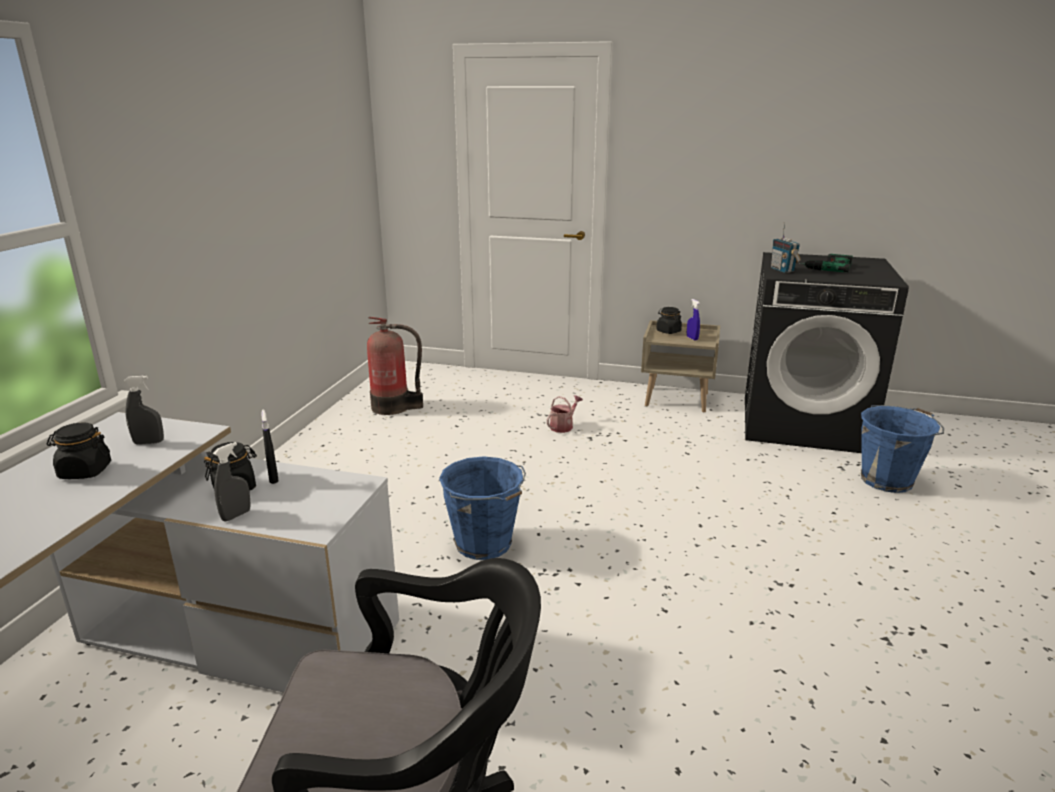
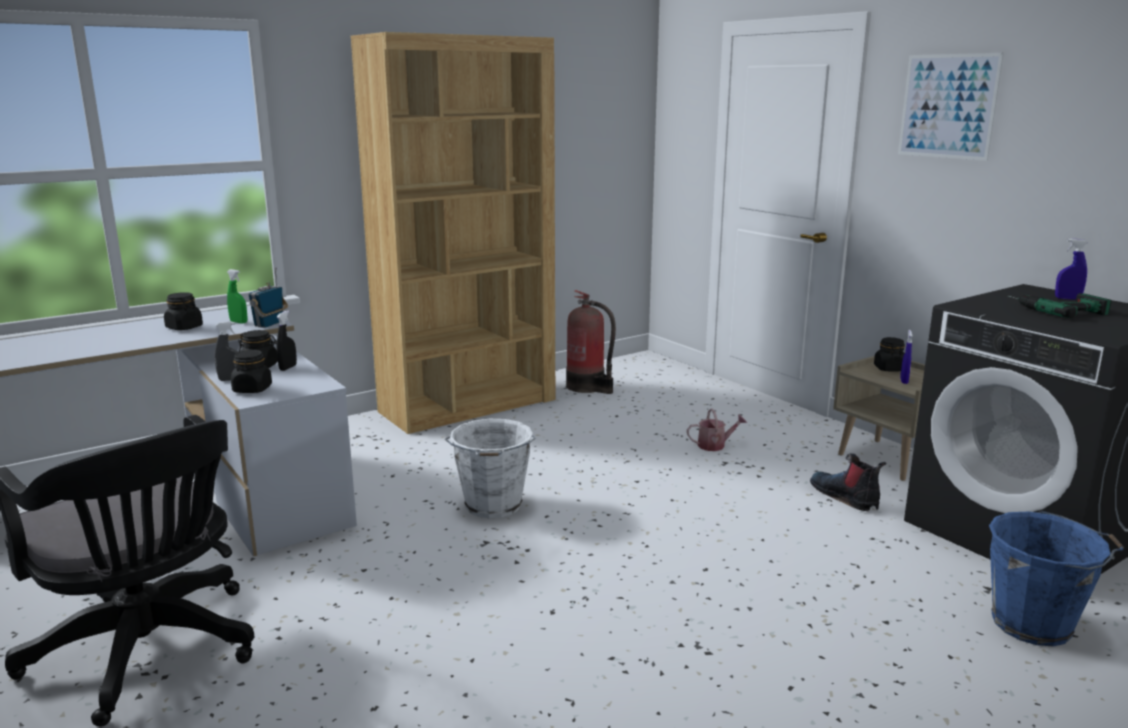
camera: 40 degrees right, 5 degrees down
(149, 442) = (239, 322): grey spray bottle -> green spray bottle
(290, 517) = (252, 389): none -> black jar
(311, 459) = (468, 405): none -> brown bookcase
(485, 545) = (493, 506): blue bucket -> white bucket
(690, 122) = (947, 106): none -> picture
(694, 436) = (845, 497): none -> boot
(782, 270) = (982, 302): radio -> radio (269, 324)
(808, 258) = (1067, 298): none -> blue spray bottle

